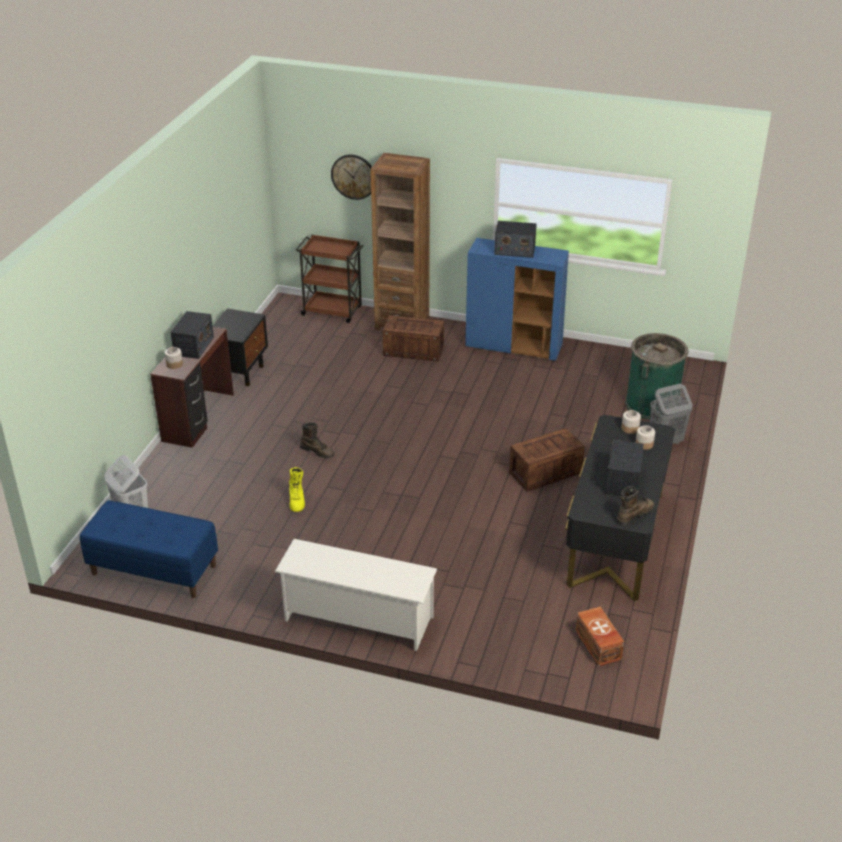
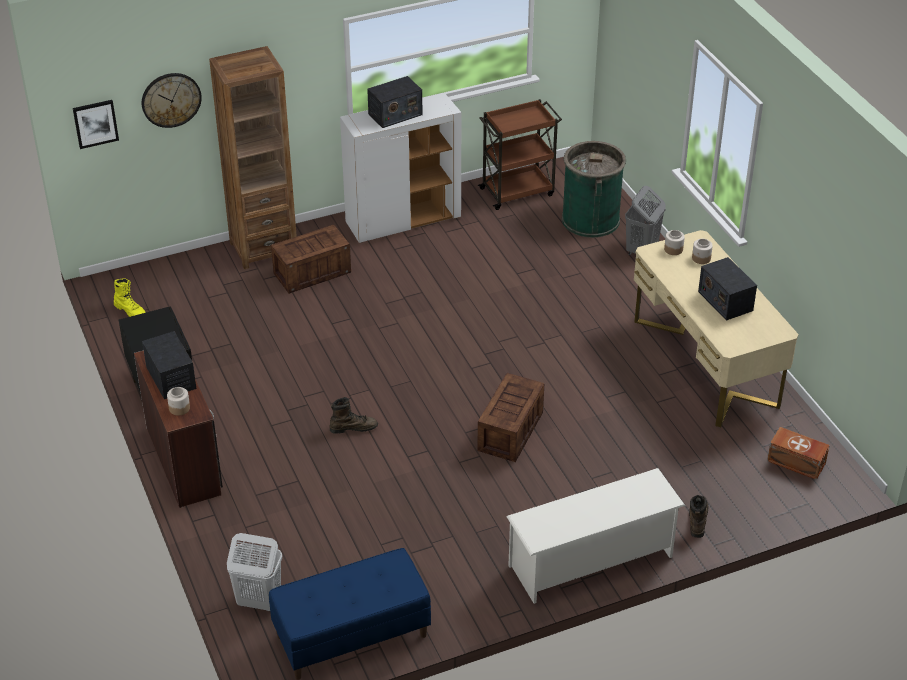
camera: 40 degrees left, 5 degrees up
(297, 175) = (95, 123): none -> picture
(297, 500) = (397, 487): yellow boot -> yellow boot (131, 311)
(333, 311) = (173, 270): brown cart -> brown cart (518, 191)
(514, 346) = (403, 220): blue cabinet -> white cabinet
(544, 473) = (580, 334): crate -> crate (510, 432)
(615, 539) = (705, 363): black desk -> beige desk
(634, 514) = (769, 326): brown boot -> brown boot (697, 519)

